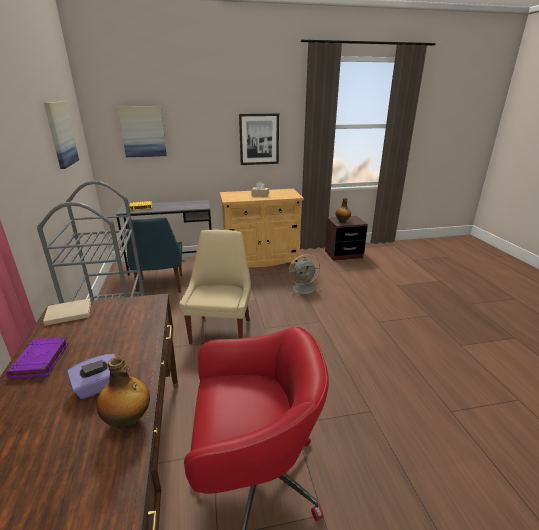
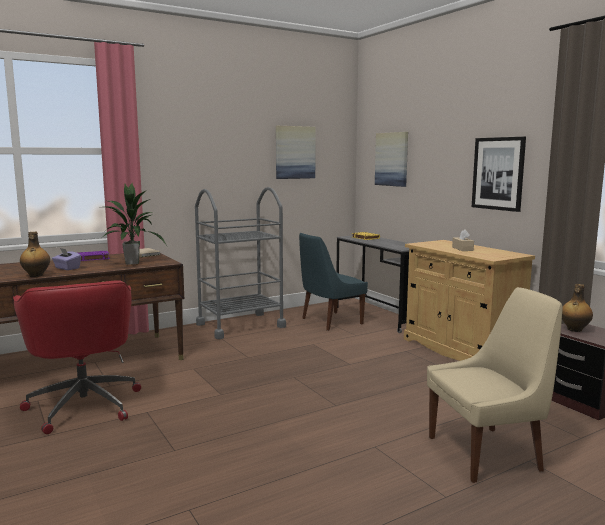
camera: 70 degrees right, 15 degrees down
(126, 326) = (132, 263): none -> potted plant
(221, 330) = (274, 359): beige chair -> beige chair (487, 453)
(304, 288) = (414, 386): grey fan -> none

